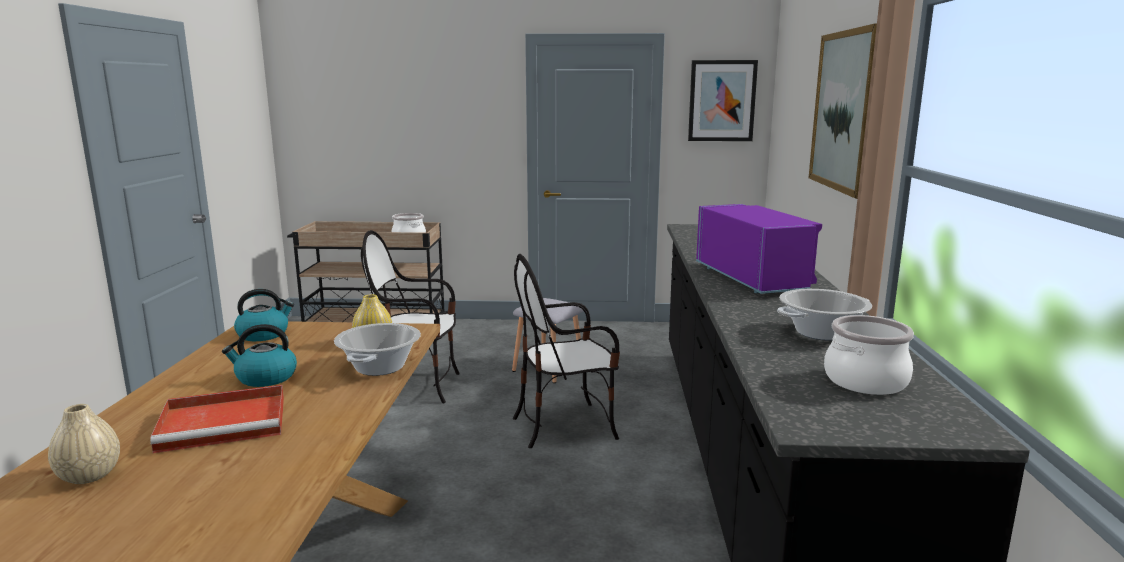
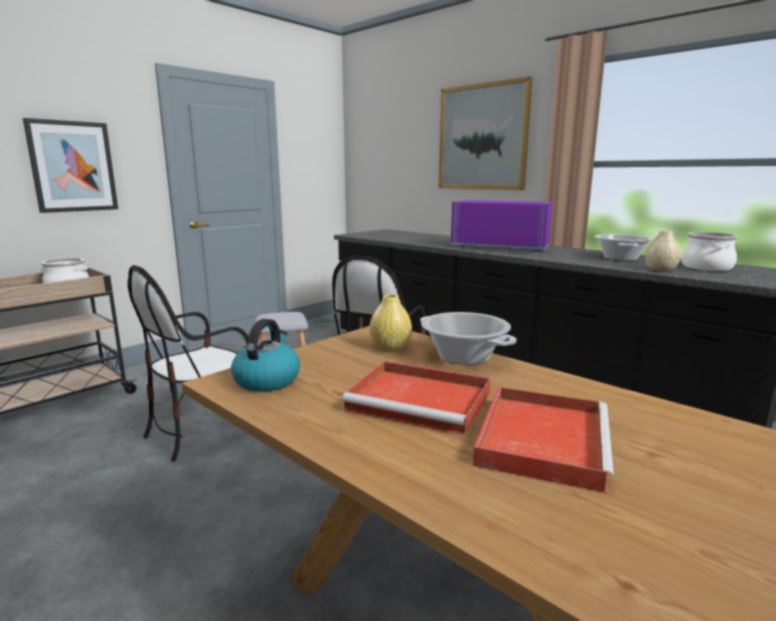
camera: 50 degrees left, 0 degrees up
(89, 476) = (660, 548): beige vase -> beige vase (660, 270)
(265, 378) = (422, 401): kettle -> red tray
(722, 101) = (315, 141): picture -> picture (73, 166)

